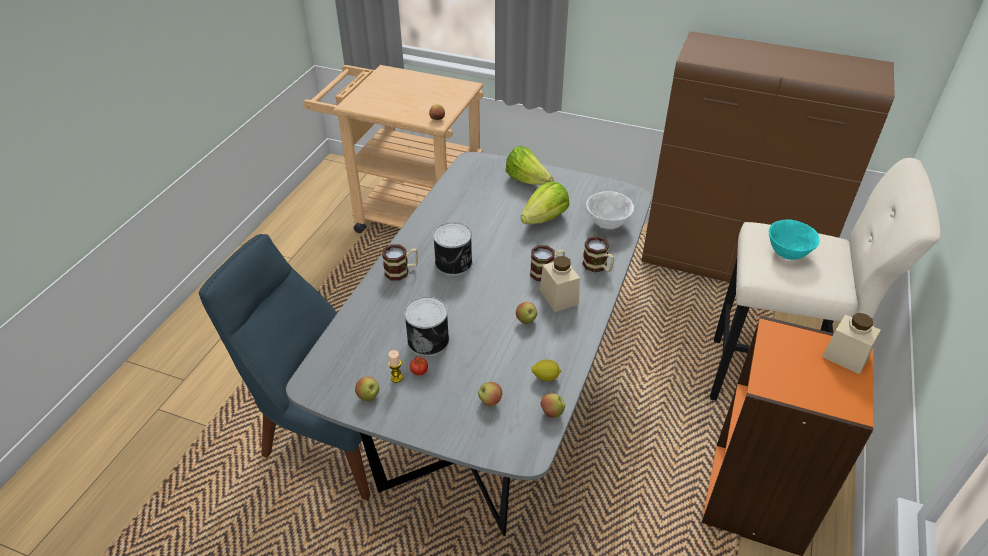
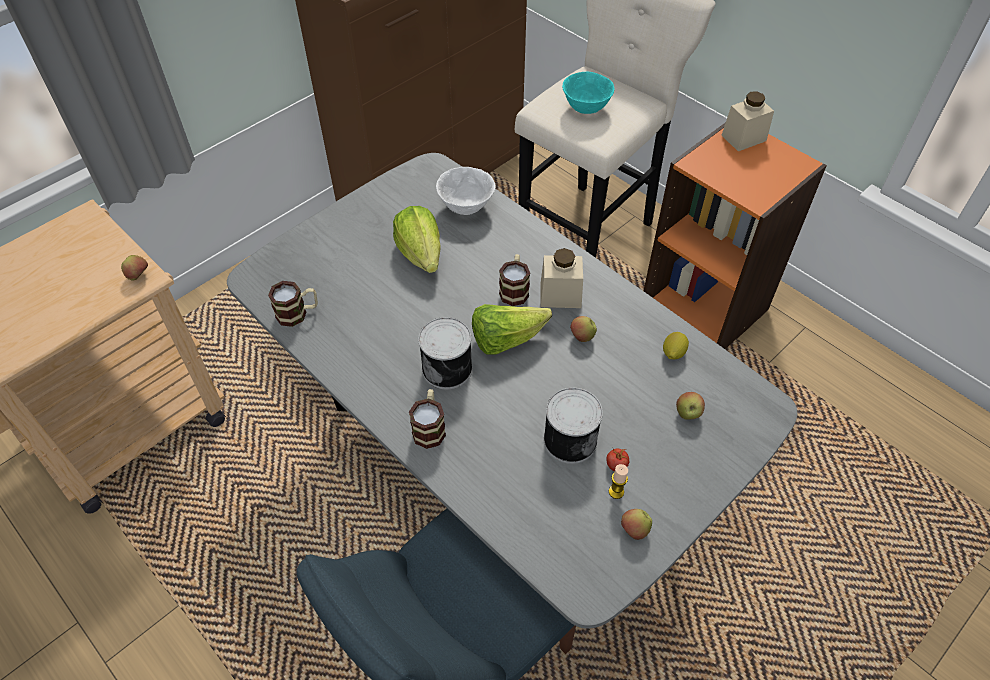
camera: 65 degrees left, 10 degrees up
(527, 180) = (337, 241): lettuce -> lettuce (506, 339)
(552, 413) = (723, 367): apple -> none
(598, 267) = (531, 244): mug -> mug (298, 313)

